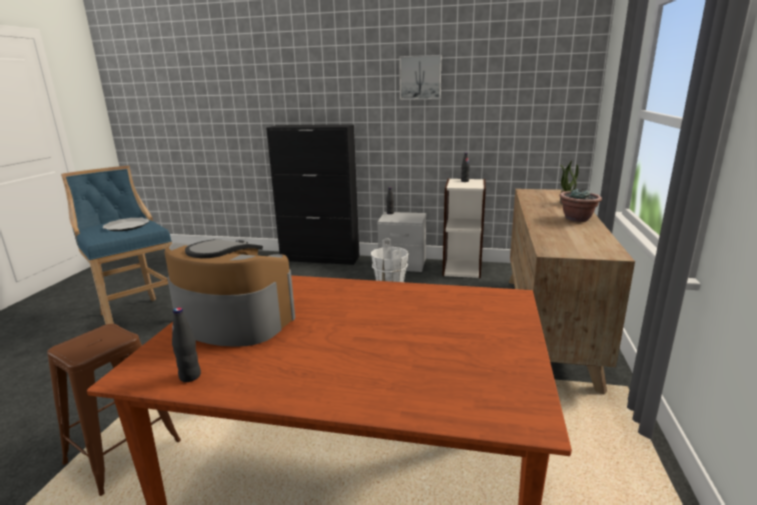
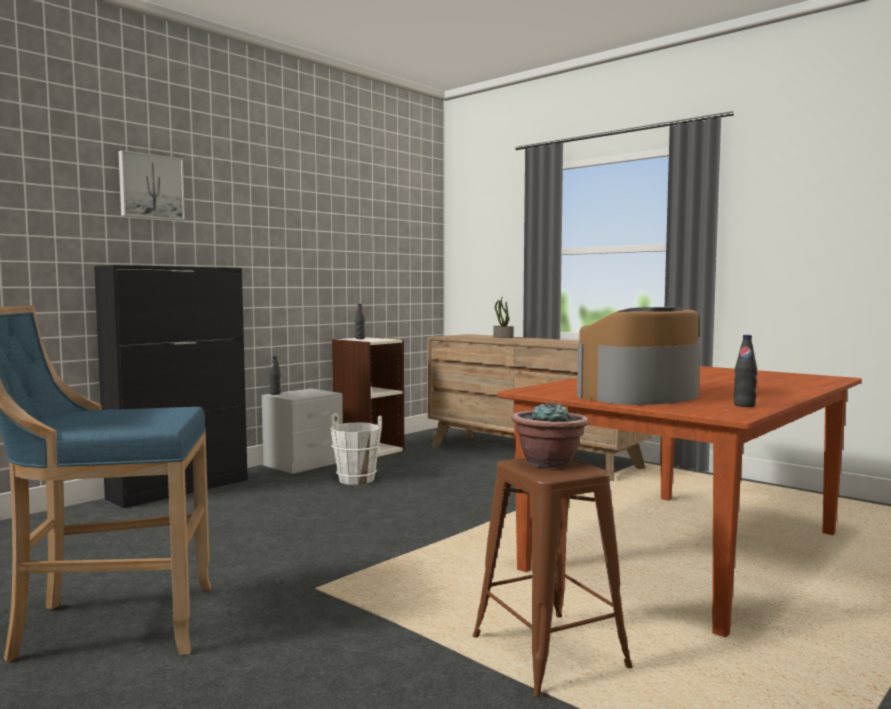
camera: 60 degrees left, 15 degrees down
(126, 226) = (111, 416): plate -> none
(420, 77) = (298, 213): picture -> picture (150, 187)
(577, 219) = (549, 340): potted plant -> potted plant (549, 463)

